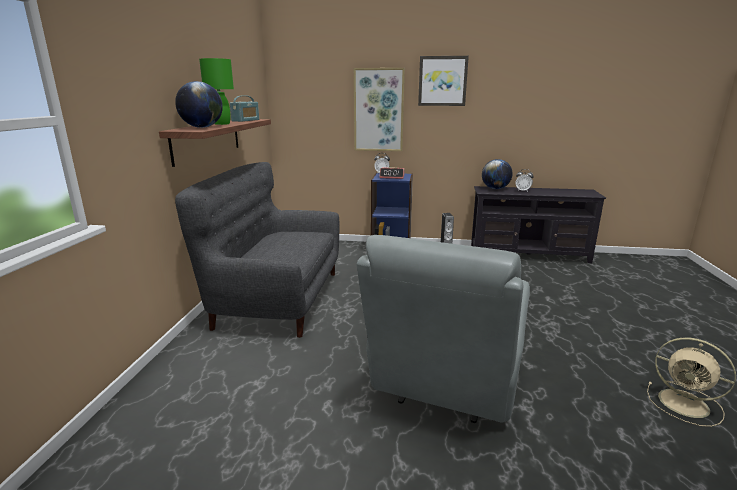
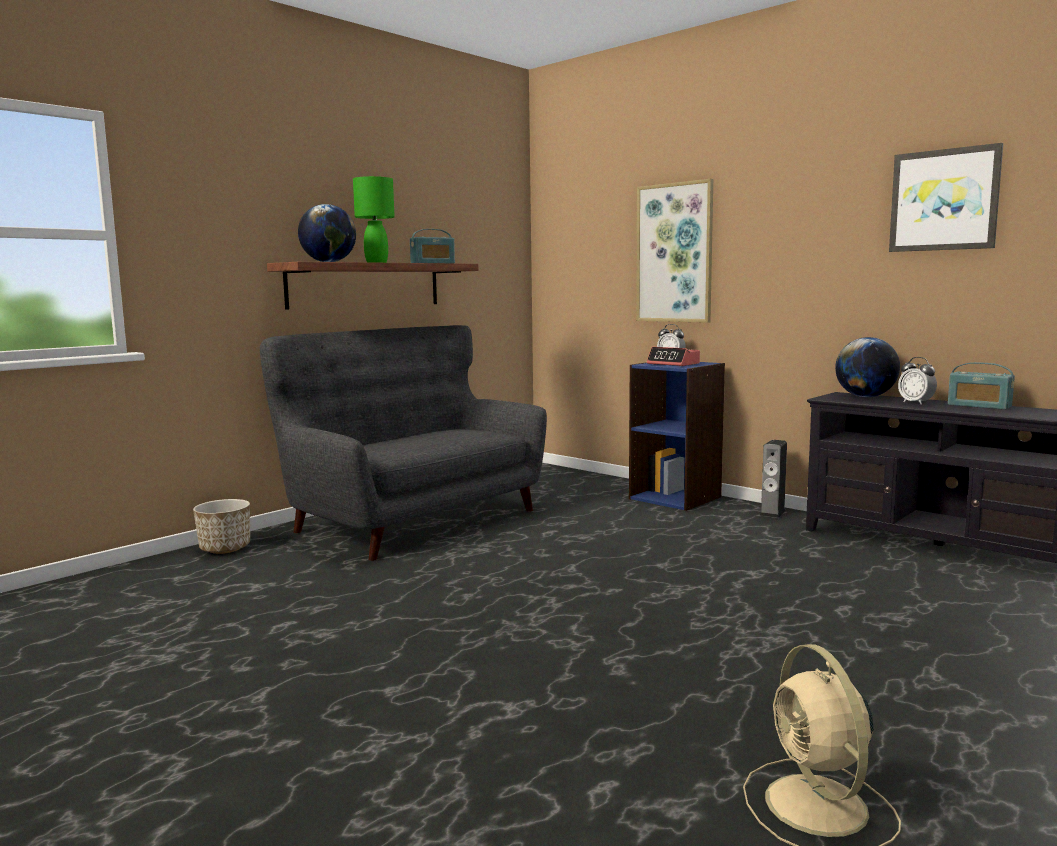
camera: 35 degrees right, 10 degrees down
(180, 359) = (225, 548): none -> planter
(442, 81) = (775, 196): picture -> picture (944, 200)
(444, 387) = (445, 652): grey armchair -> none
(547, 190) = (979, 406): none -> radio

